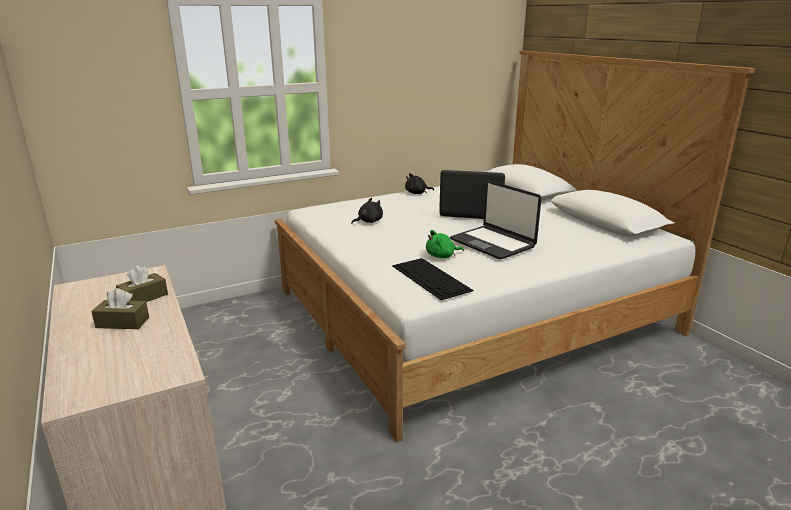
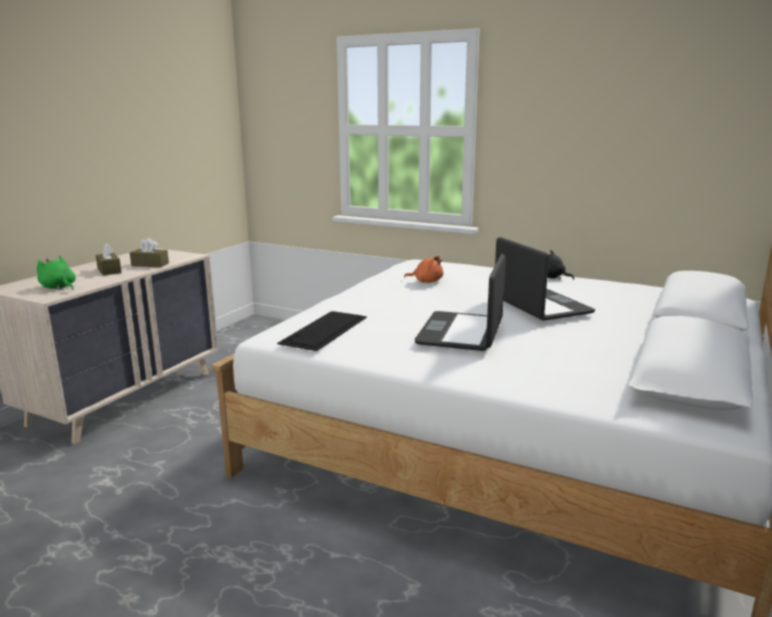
camera: 55 degrees right, 5 degrees down
(368, 221) = (426, 281): black plush toy -> orange plush toy
(442, 256) = (389, 323): green plush toy -> green plush toy (58, 287)

